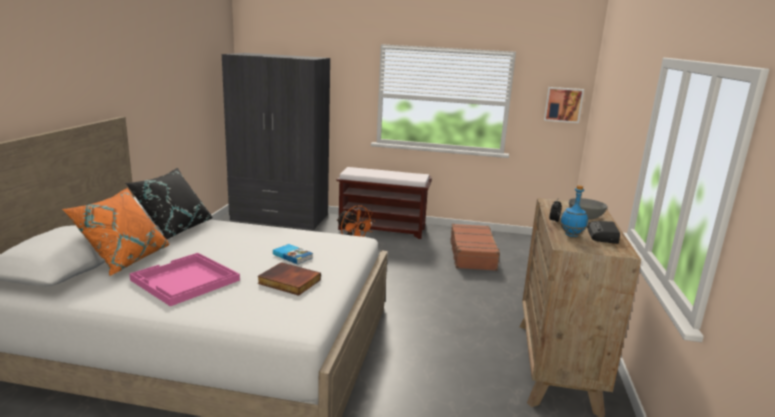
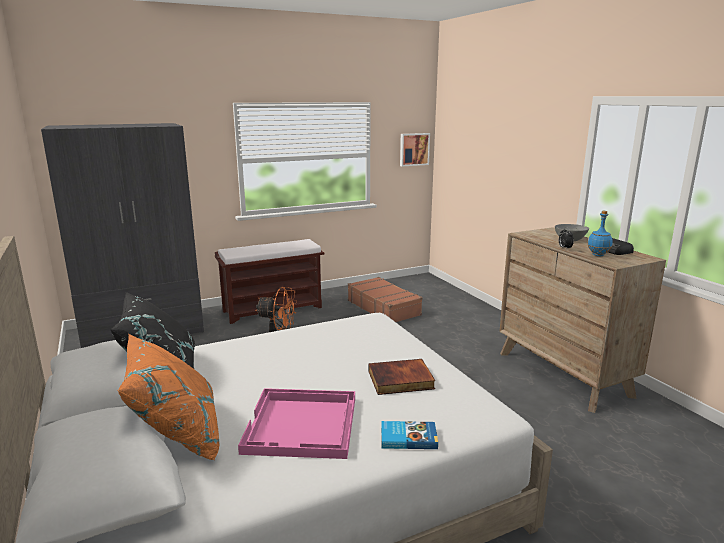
camera: 35 degrees left, 0 degrees up
(293, 256) = (351, 354): book -> book (408, 437)

